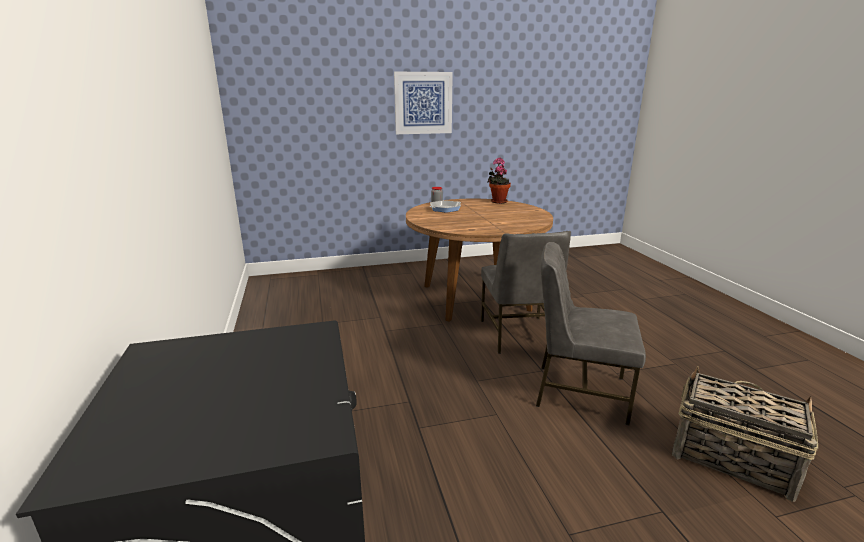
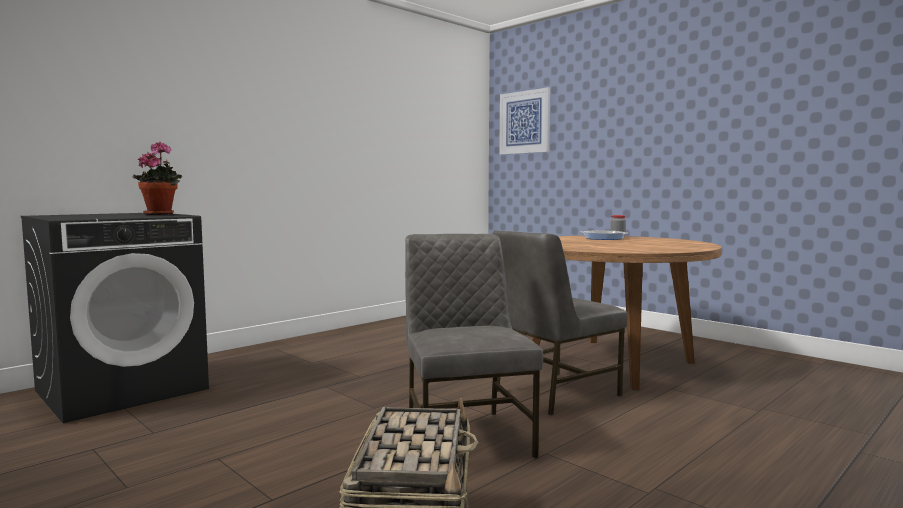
camera: 60 degrees right, 15 degrees down
(423, 103) = (666, 121): picture -> picture (524, 122)
(498, 201) = (694, 242): potted plant -> potted plant (161, 214)

